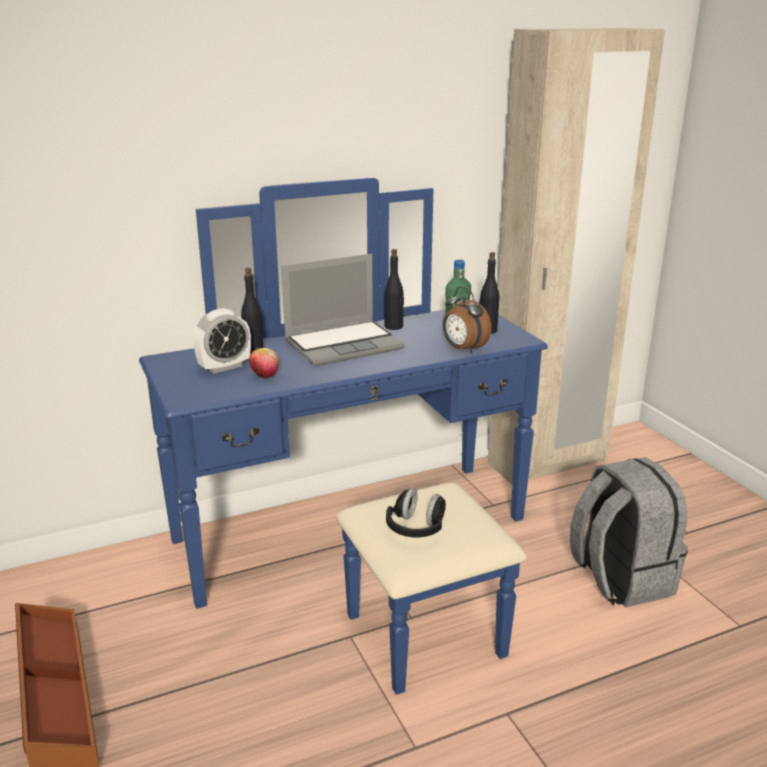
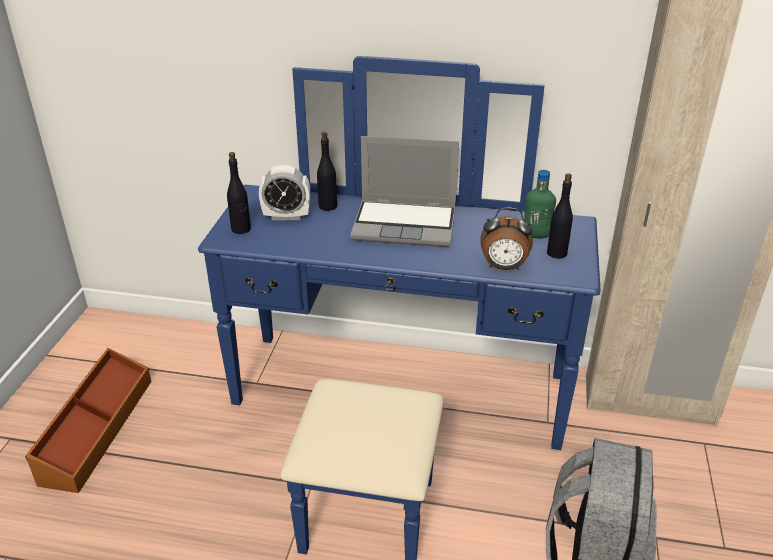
camera: 35 degrees right, 10 degrees up
(265, 375) = (304, 236): apple -> none
(394, 327) = (473, 218): black bottle -> black bottle (241, 229)
(416, 529) = (346, 426): black headphones -> none
(463, 349) = (503, 267): alarm clock -> alarm clock turned 75 degrees counterclockwise

